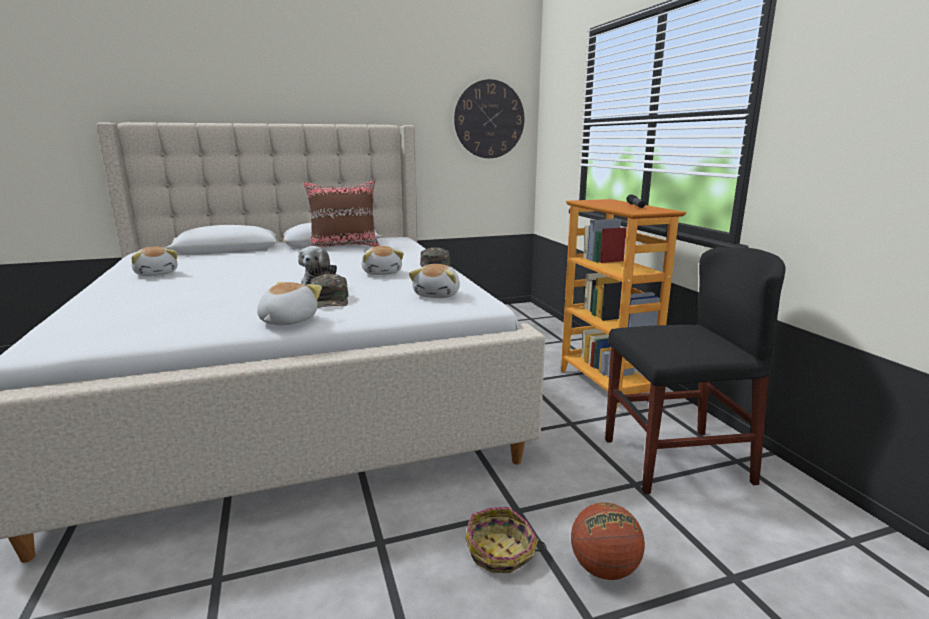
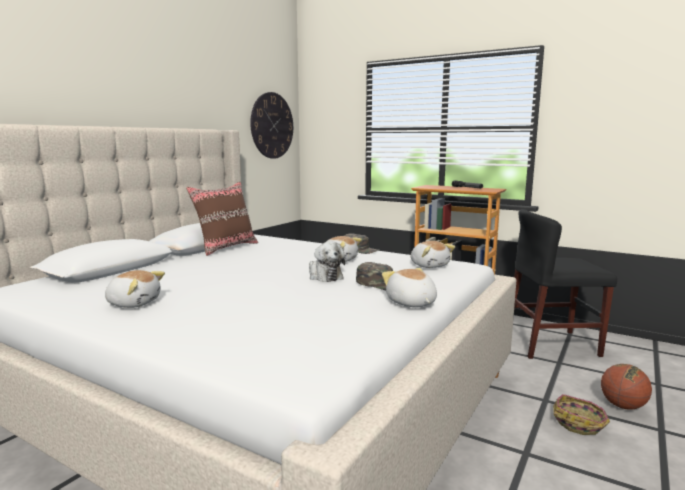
camera: 40 degrees left, 5 degrees down
(676, 460) = (551, 344): black chair -> black chair turned 135 degrees counterclockwise

